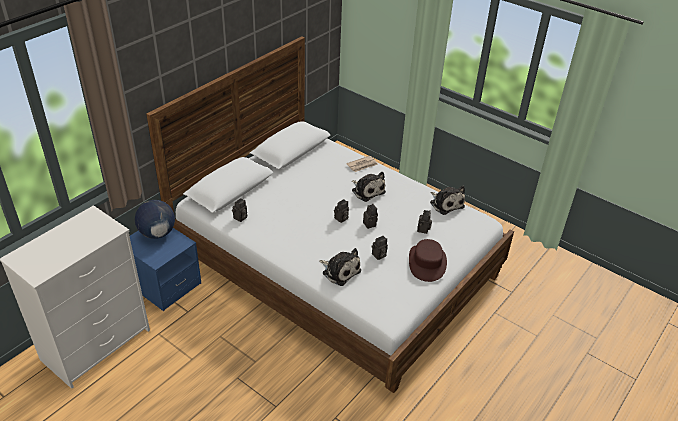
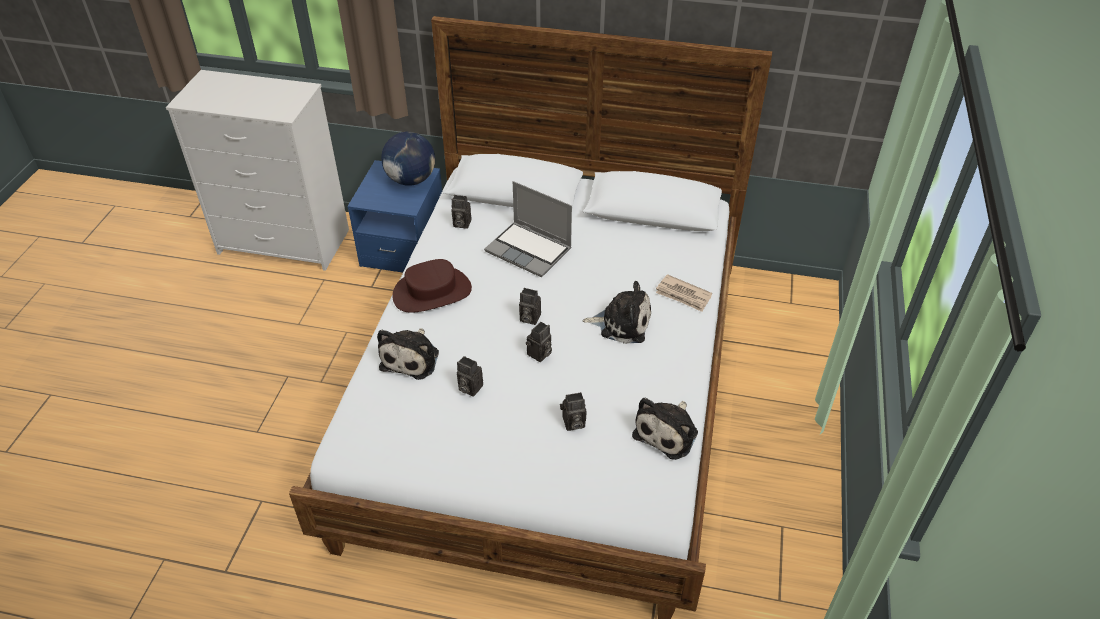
camera: 65 degrees right, 5 degrees up
(287, 200) = (530, 250): none -> laptop
(367, 190) = (622, 323): plush toy -> plush toy turned 105 degrees counterclockwise
(427, 263) = (491, 453): brown hat -> brown hat (432, 292)

